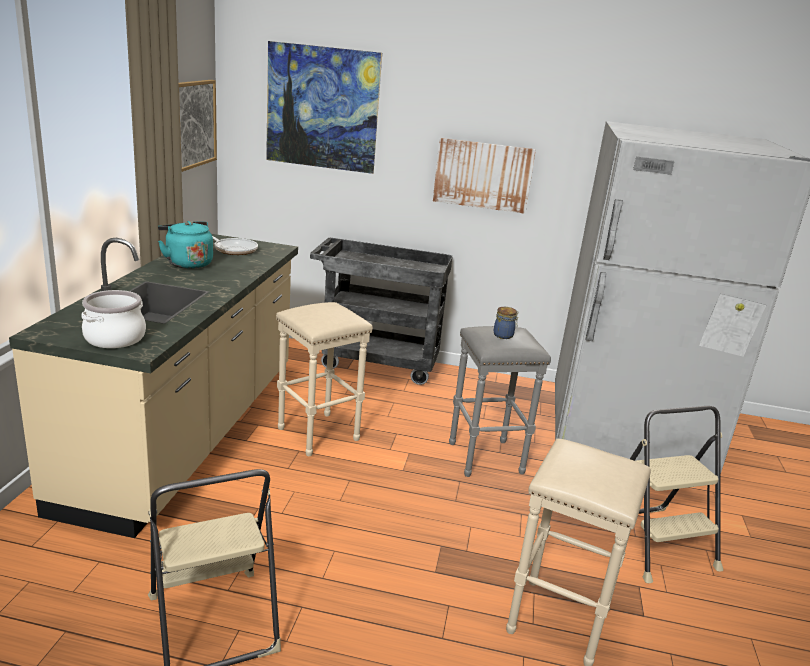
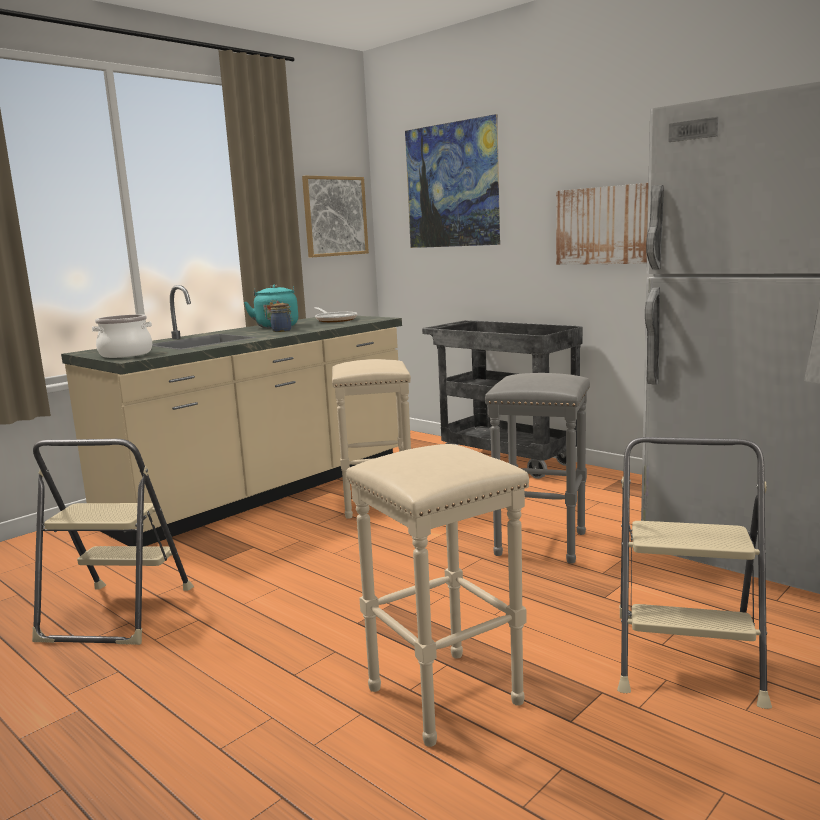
camera: 35 degrees right, 10 degrees down
(504, 335) = (533, 376): jar -> jar (282, 330)

